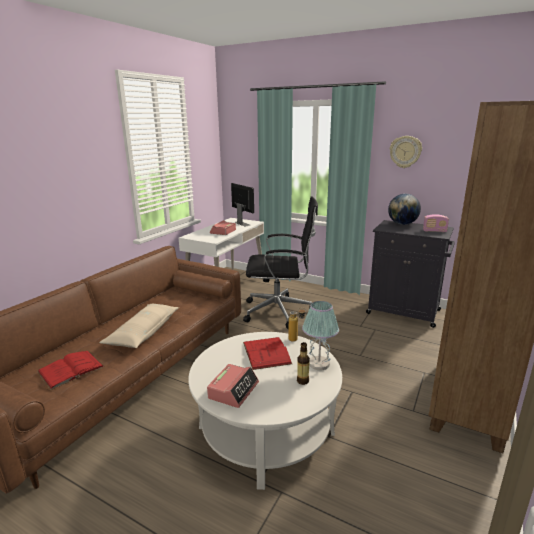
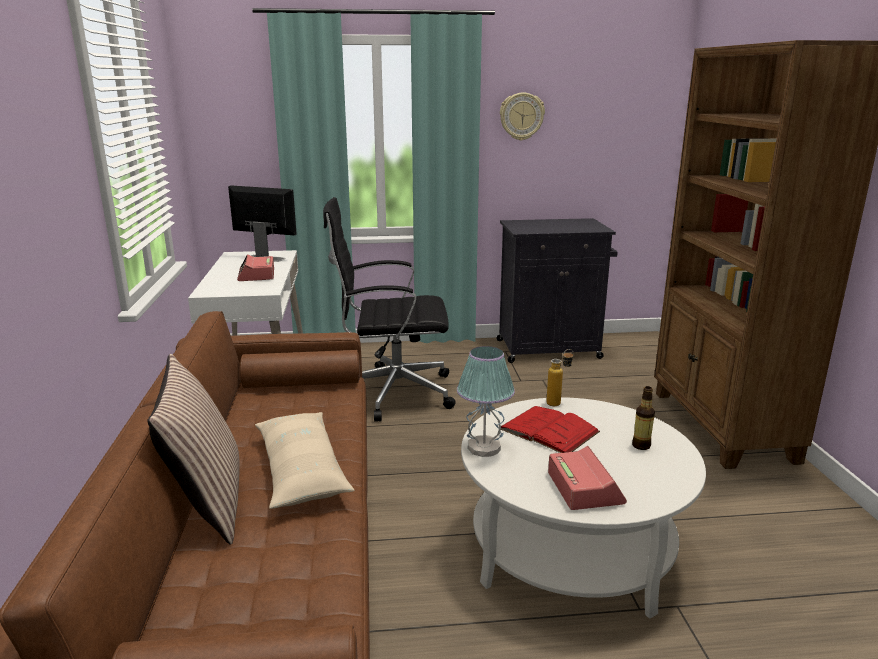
camera: 35 degrees left, 0 degrees up
(71, 369) = (265, 572): red book -> none
(96, 332) = (207, 502): none -> pillow
(280, 311) = (392, 392): black office chair -> black office chair turned 150 degrees counterclockwise
(318, 364) = (627, 421): table lamp -> table lamp (483, 448)
(402, 224) = (533, 222): globe -> none
(434, 231) = (584, 225): radio -> none

